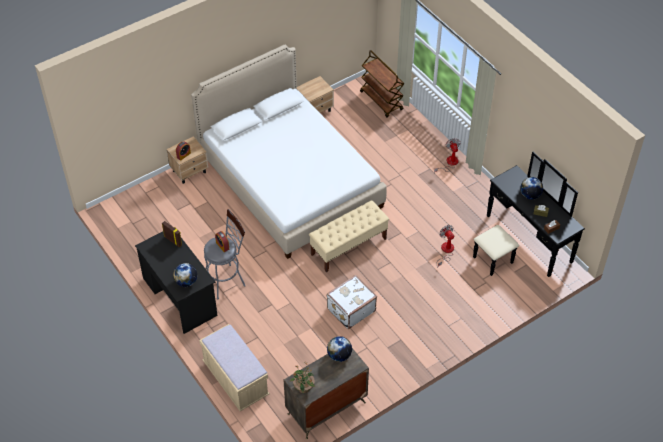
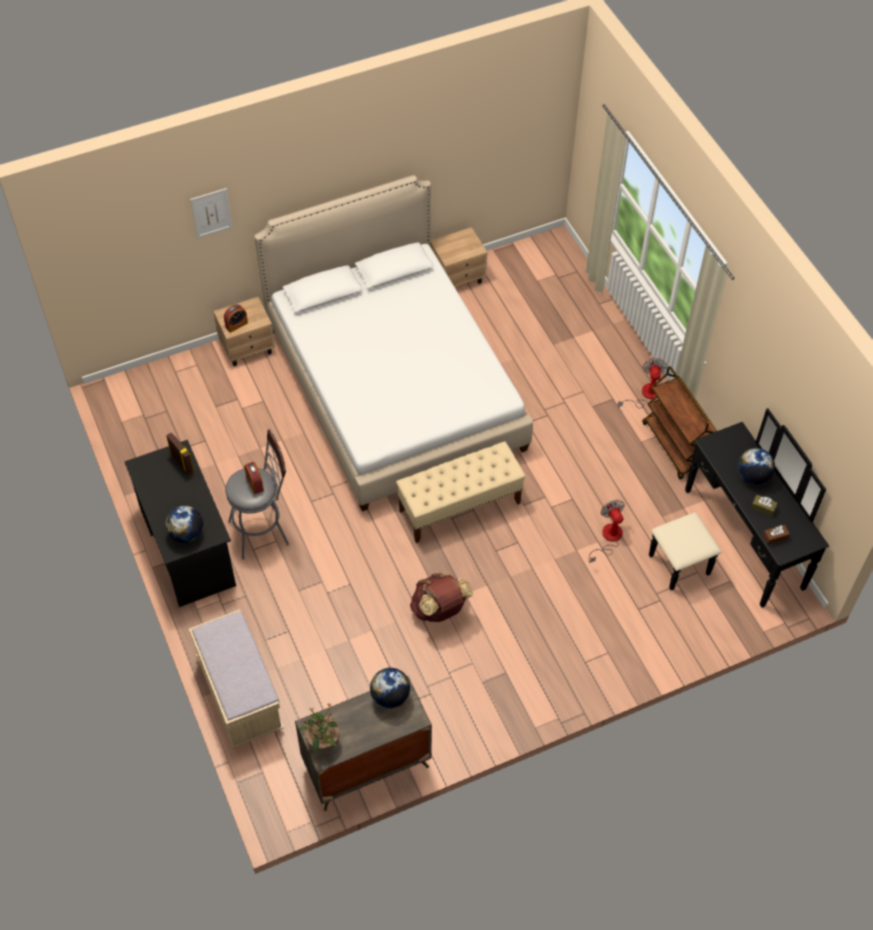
camera: 10 degrees right, 5 degrees up
(164, 82) = (211, 213): none -> picture
(350, 309) = (439, 610): white suitcase -> brown backpack
(381, 101) = (563, 278): brown cart -> brown cart (675, 446)

